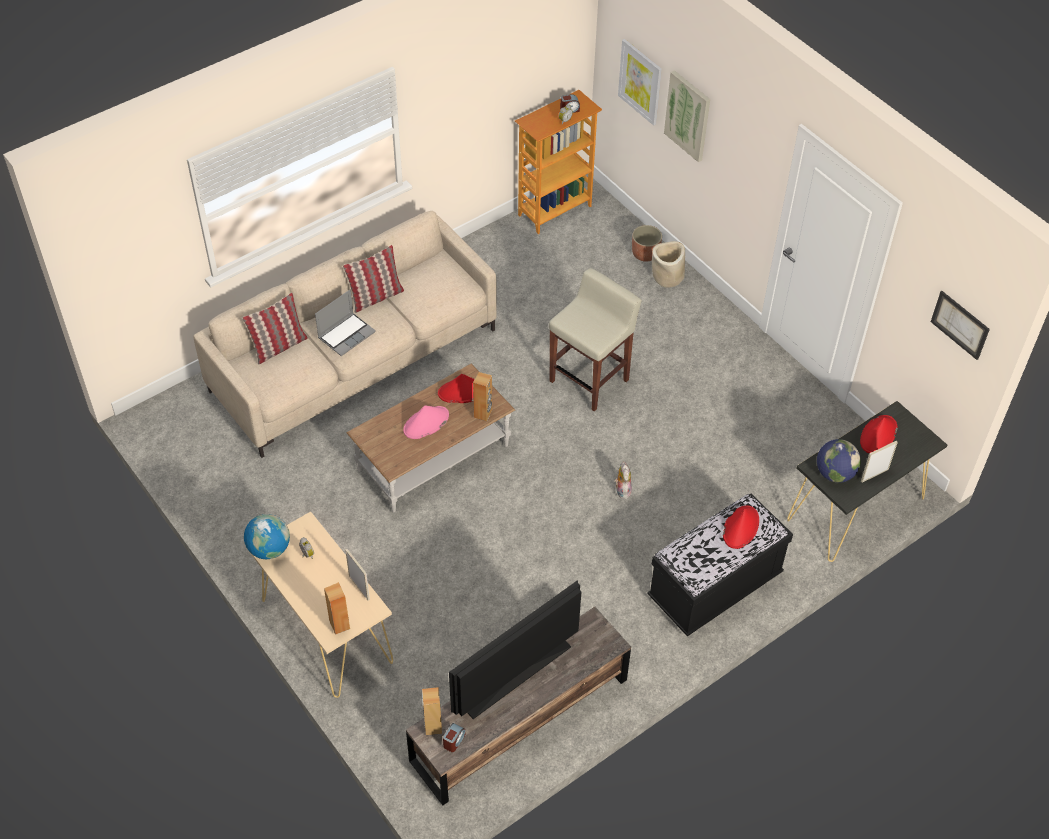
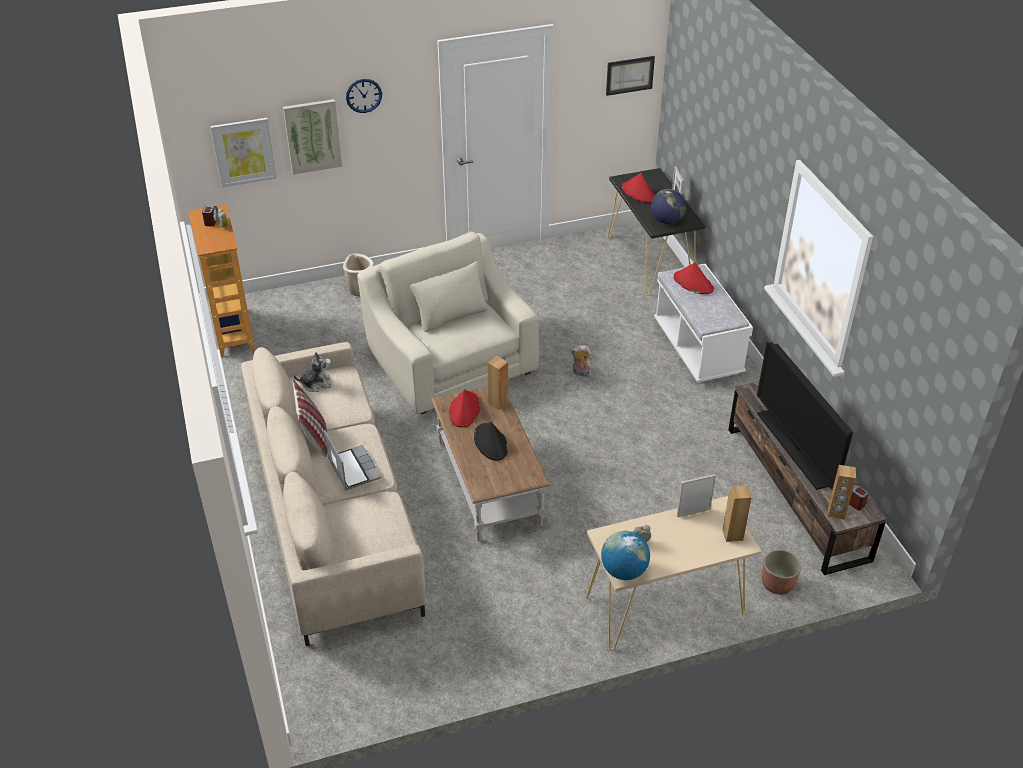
camera: 70 degrees left, 10 degrees down
(279, 347) = (338, 525): pillow -> none
(426, 423) = (491, 443): pink hat -> black hat
(444, 275) = (316, 384): none -> plush toy
(590, 380) = (451, 361): beige stool -> beige armchair
(645, 254) = (326, 294): planter -> planter (777, 584)
(714, 587) = (697, 349): black bench -> white bench
(732, 117) = (363, 95): none -> wall clock

